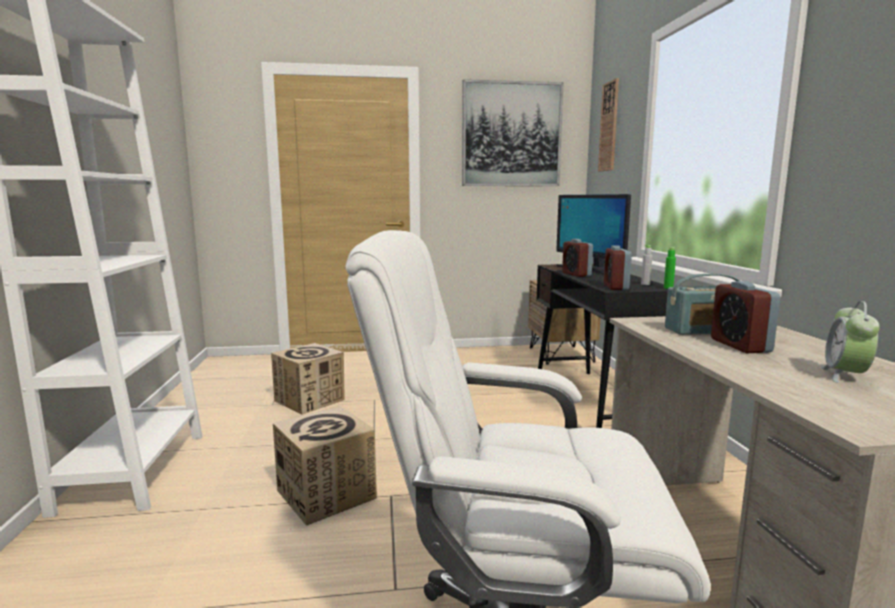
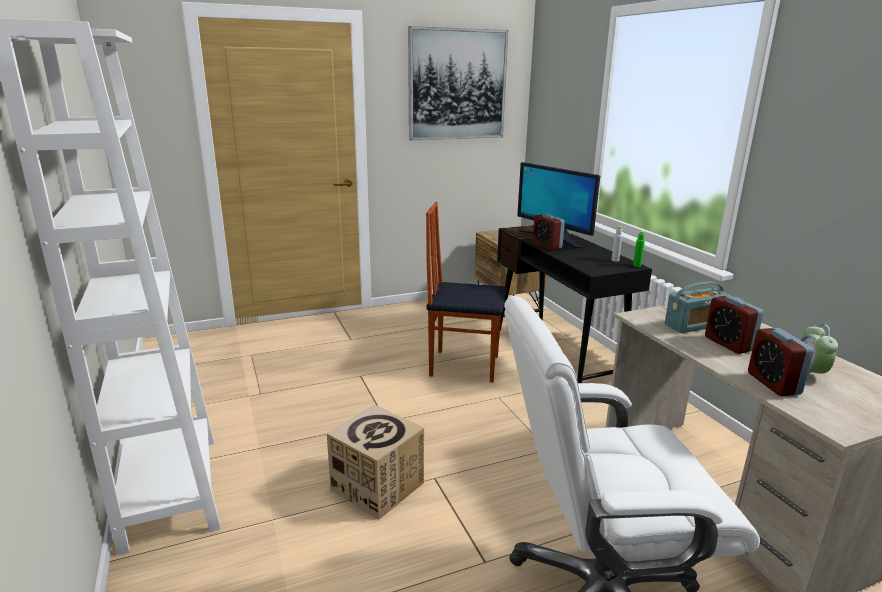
camera: 15 degrees left, 10 degrees up
(310, 400) = (296, 384): cardboard box -> none
(484, 400) = (463, 365): none -> chair
(609, 126) = (556, 84): wall clock -> none
(616, 287) = (594, 267): alarm clock -> alarm clock (773, 383)

